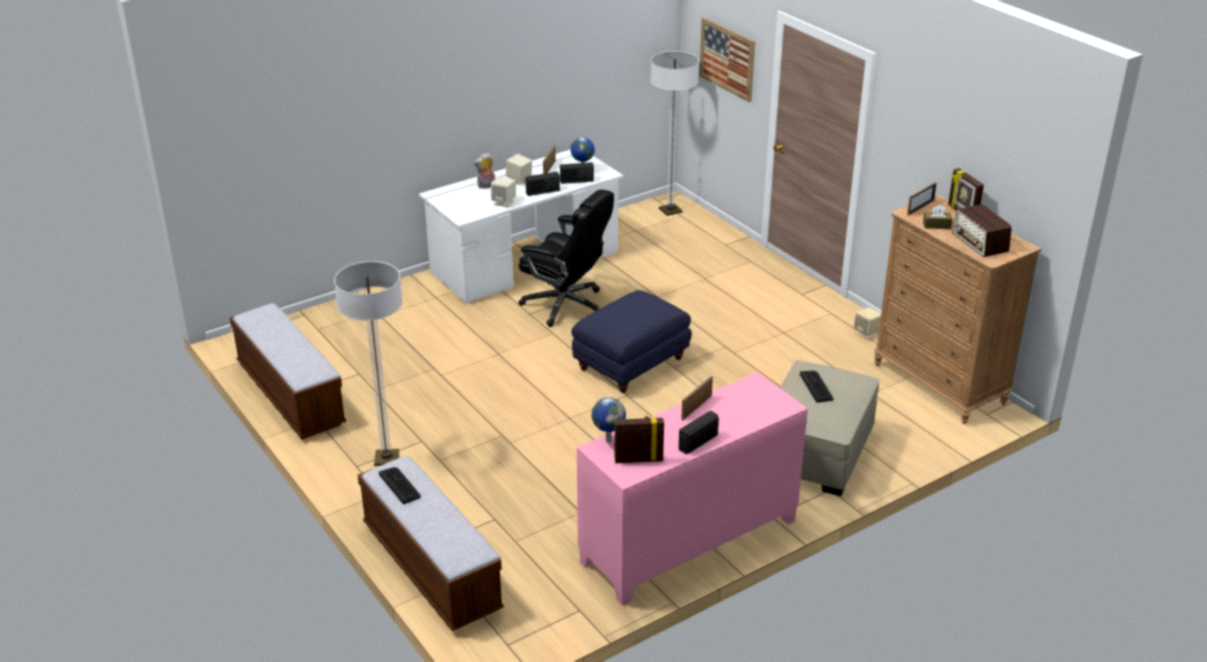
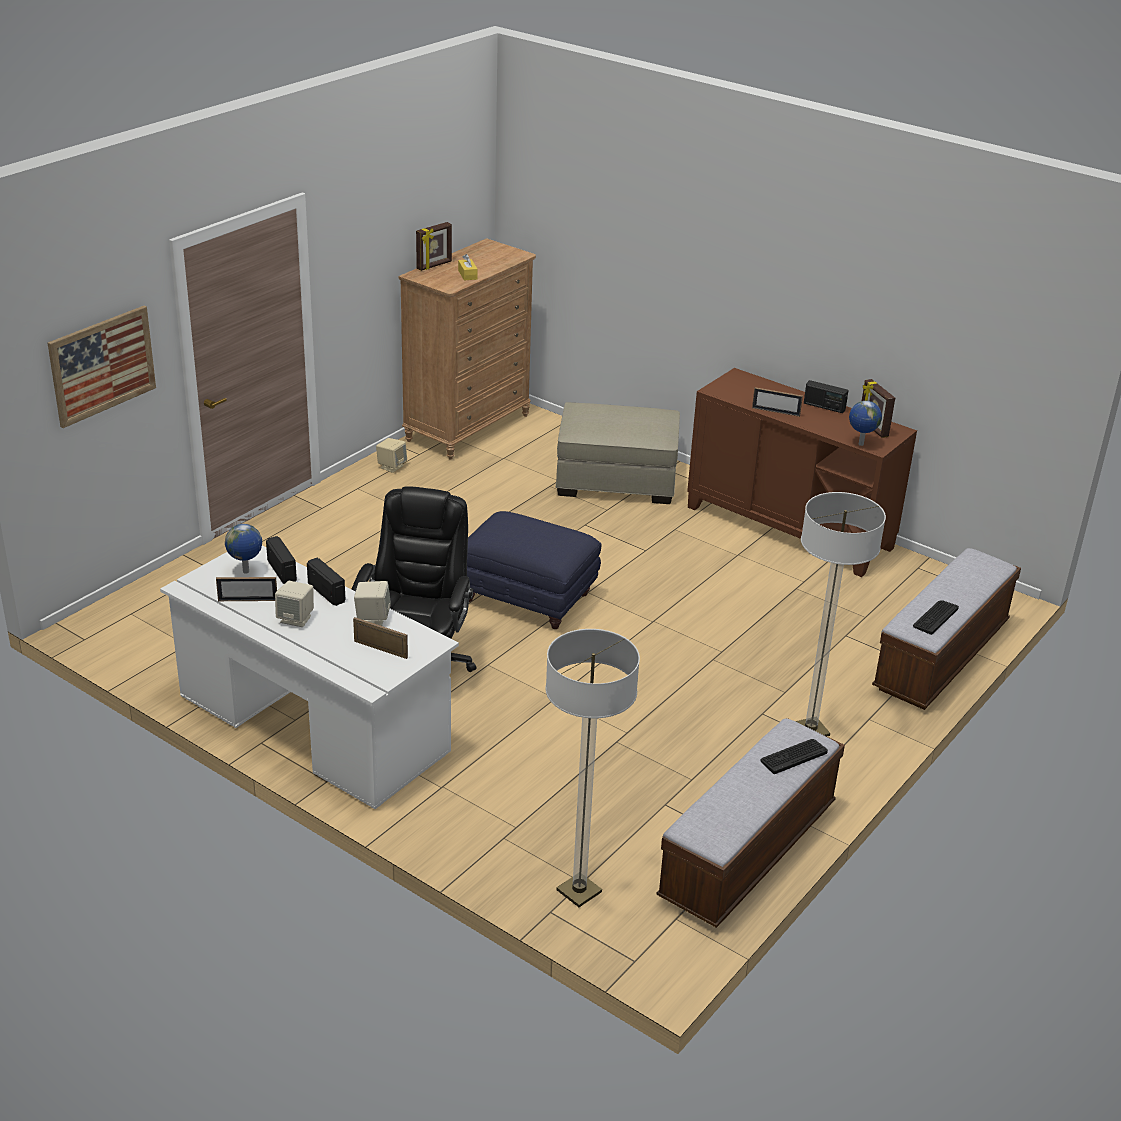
camera: 110 degrees left, 0 degrees up
(486, 186) = (327, 644): plush toy -> none
(670, 210) = (117, 624): floor lamp -> floor lamp (579, 891)
(689, 542) = (789, 527): pink cabinet -> brown cabinet
(816, 386) = (612, 420): keyboard -> keyboard (793, 756)
(920, 207) = (433, 282): picture frame -> picture frame (380, 649)
(936, 225) = (467, 275): brown tissue box -> yellow tissue box
(979, 242) = (491, 259): radio -> none

